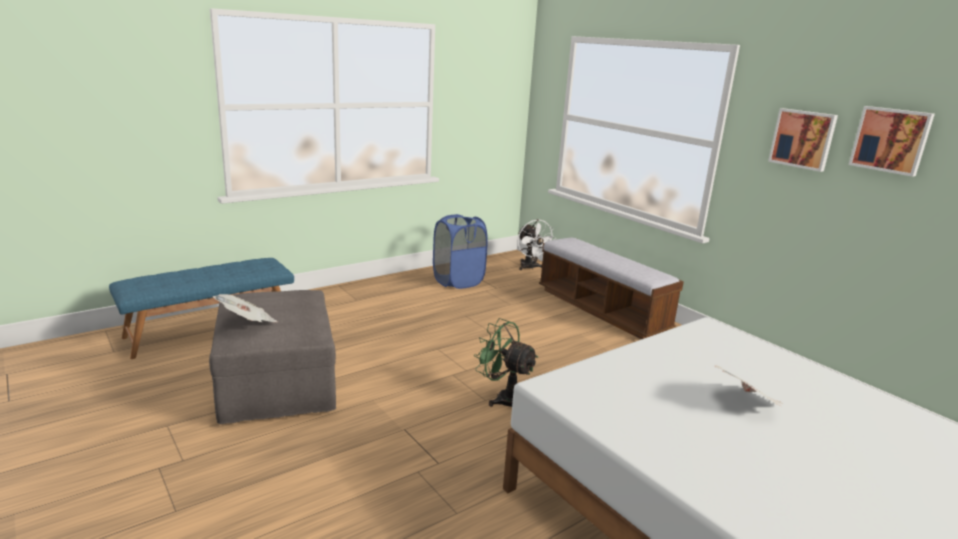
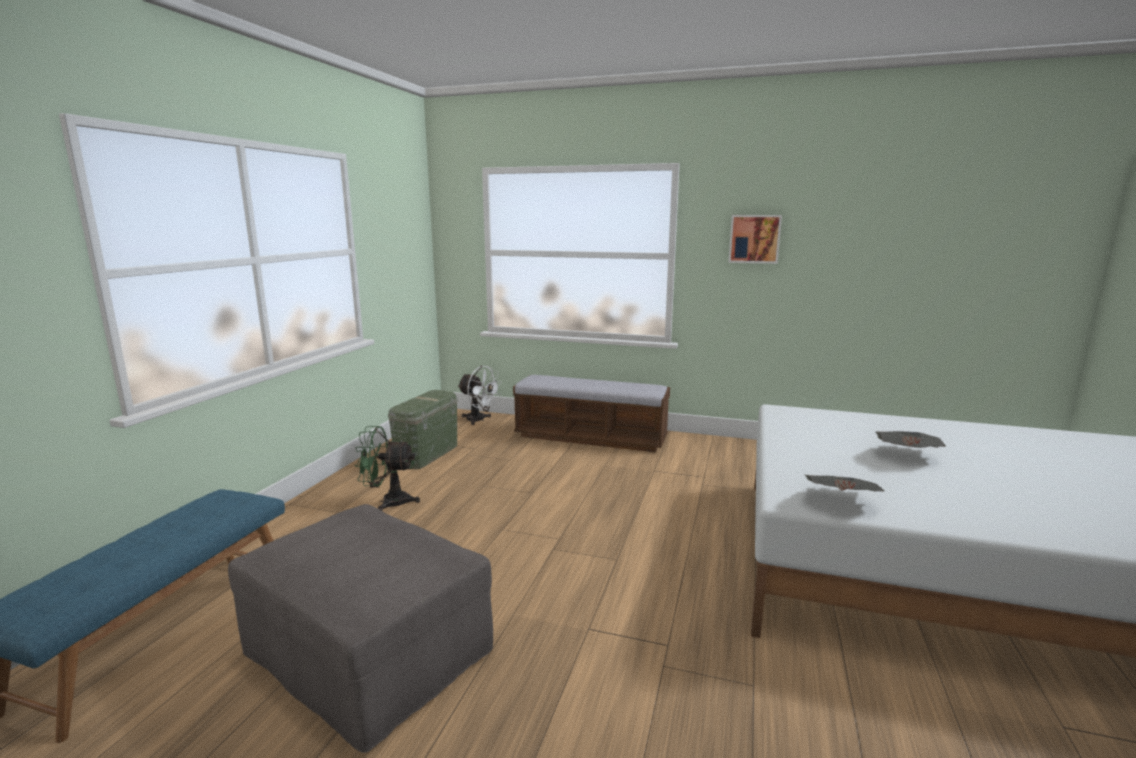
camera: 35 degrees left, 5 degrees down
(247, 323) = (350, 578): newspaper -> newspaper (840, 502)
(458, 281) = (427, 454): blue laundry basket -> green storage box
(504, 398) = (629, 550): green fan -> green fan (388, 502)
(891, 140) = (828, 229): picture -> none

